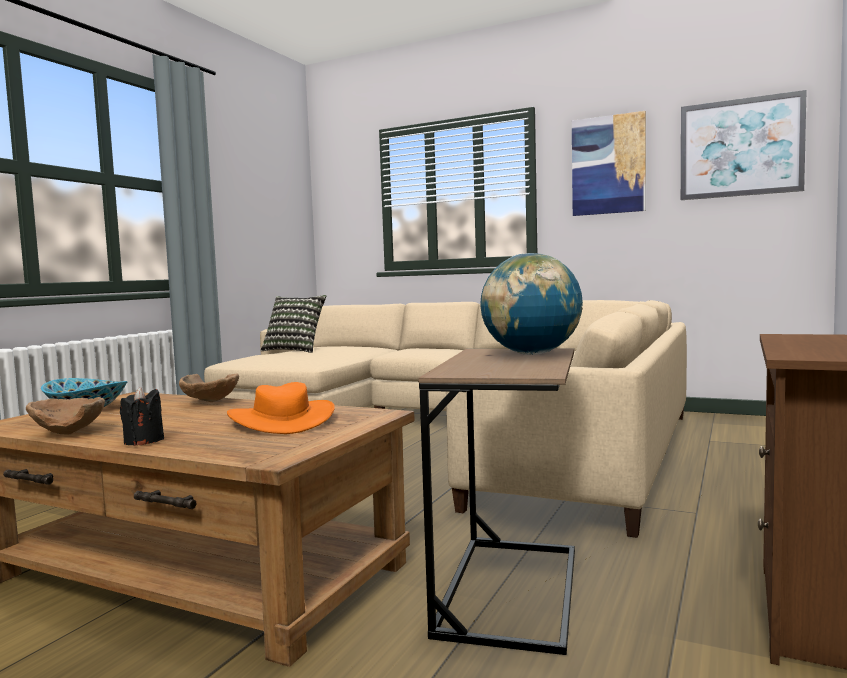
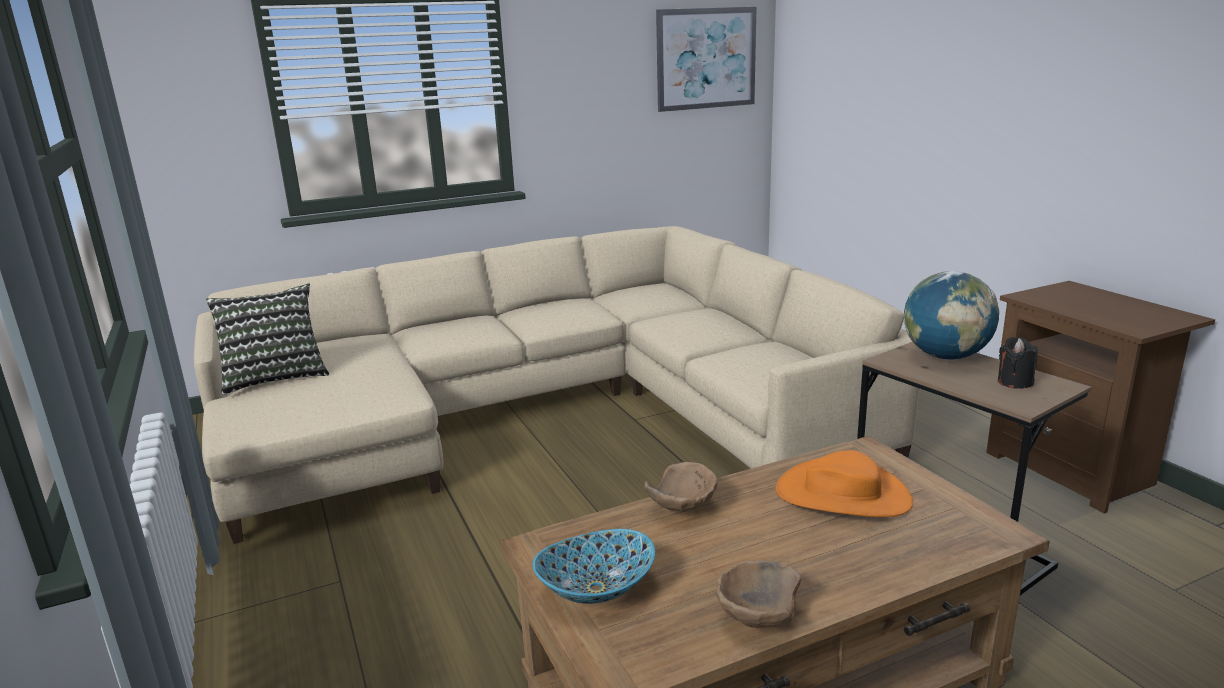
camera: 50 degrees left, 15 degrees up
(144, 441) = (861, 579): black candle -> black candle (1014, 382)
(608, 165) = (587, 69): picture -> none

